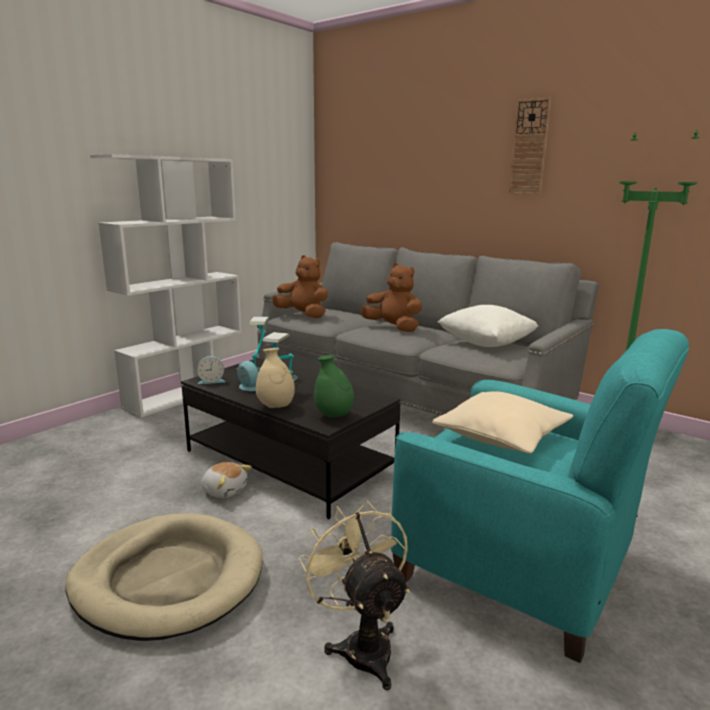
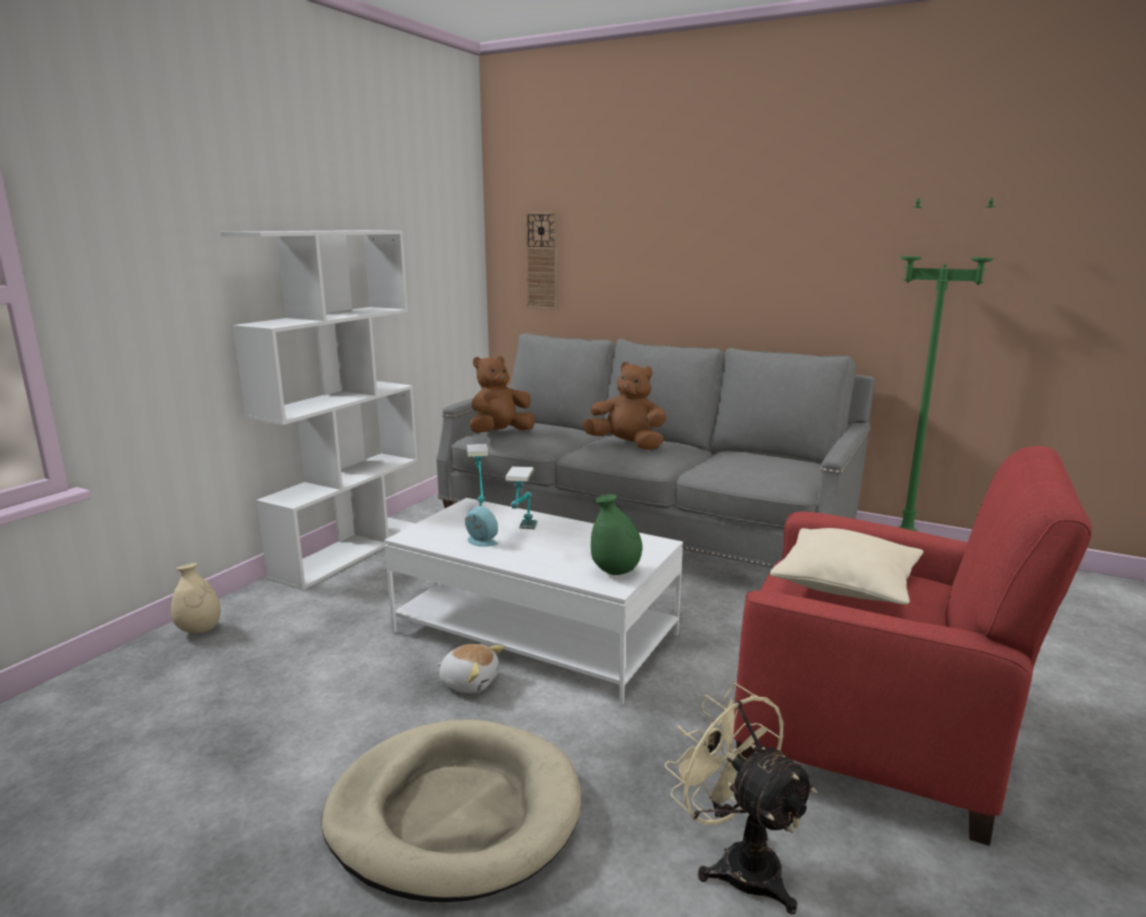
camera: 10 degrees left, 0 degrees up
(211, 381) = (425, 536): alarm clock -> none
(276, 406) = (534, 565): beige vase -> beige vase (199, 630)
(289, 461) = (535, 633): black coffee table -> white coffee table
(303, 315) = (500, 433): brown plush toy -> brown plush toy turned 60 degrees counterclockwise
(486, 344) = (753, 460): white pillow -> none
(519, 564) = (872, 735): turquoise armchair -> red armchair
(529, 147) = (782, 213): wall clock -> wall clock (542, 261)

